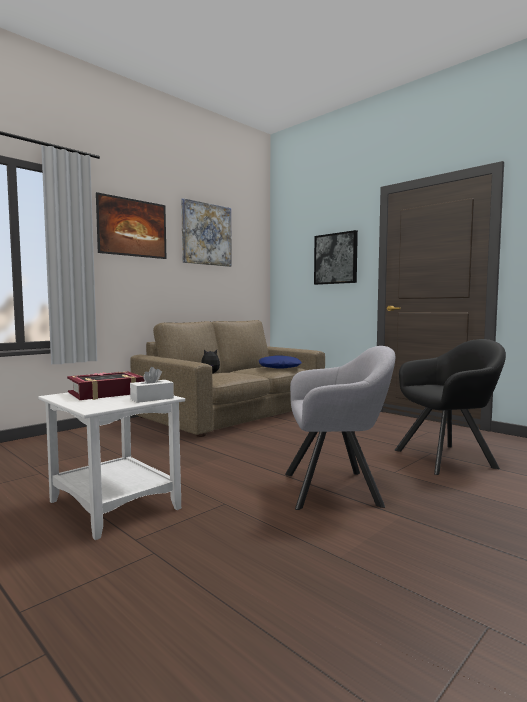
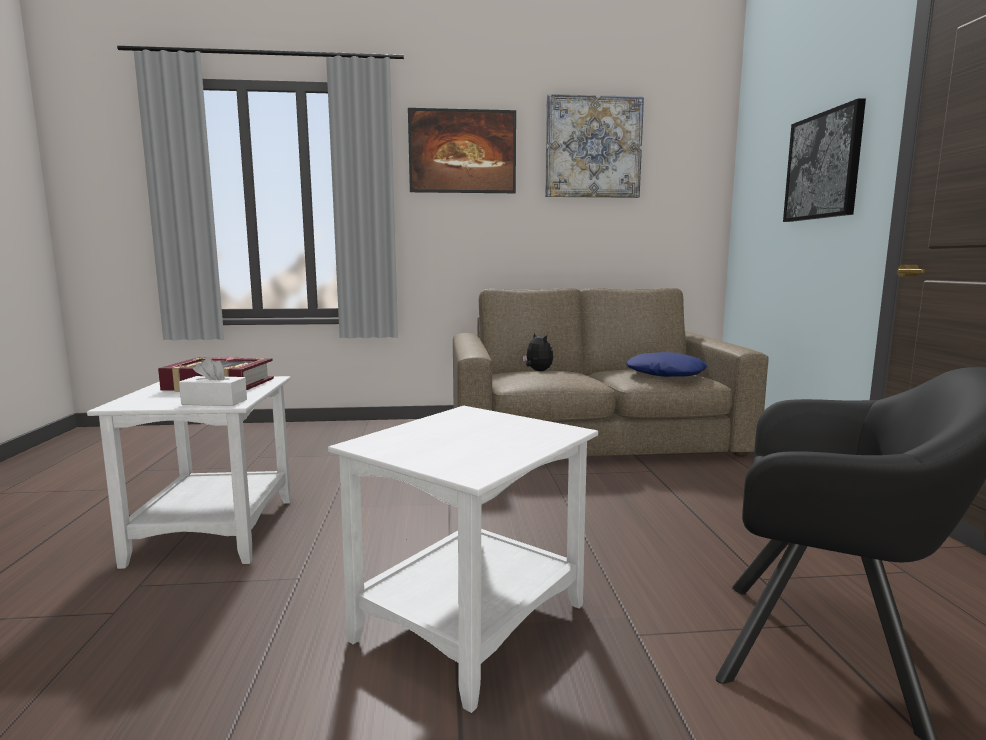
camera: 40 degrees right, 5 degrees up
(337, 489) = (473, 623): grey armchair -> white side table

